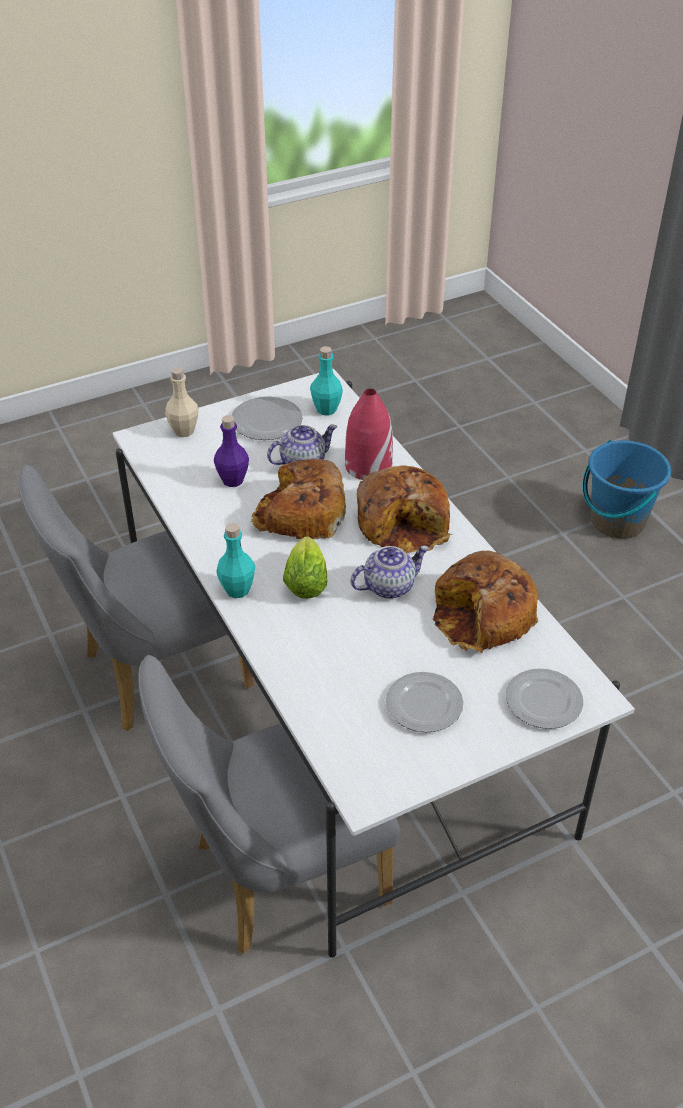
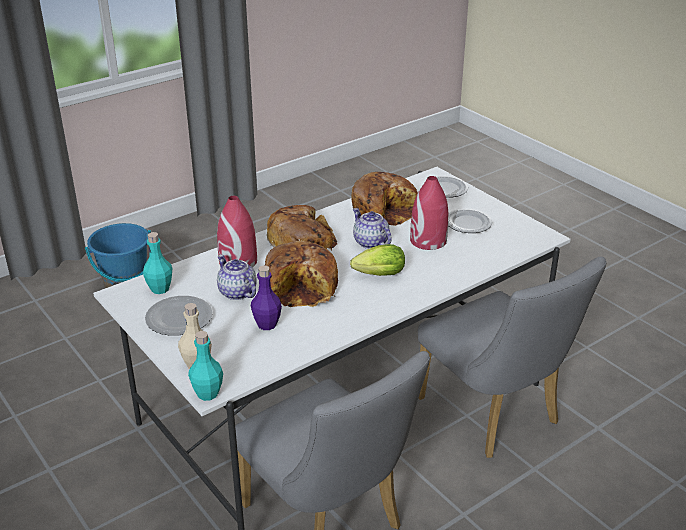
camera: 100 degrees left, 10 degrees down
(237, 590) = (398, 303): turquoise bottle -> turquoise bottle (207, 393)
(381, 647) = (428, 241): none -> red vase

